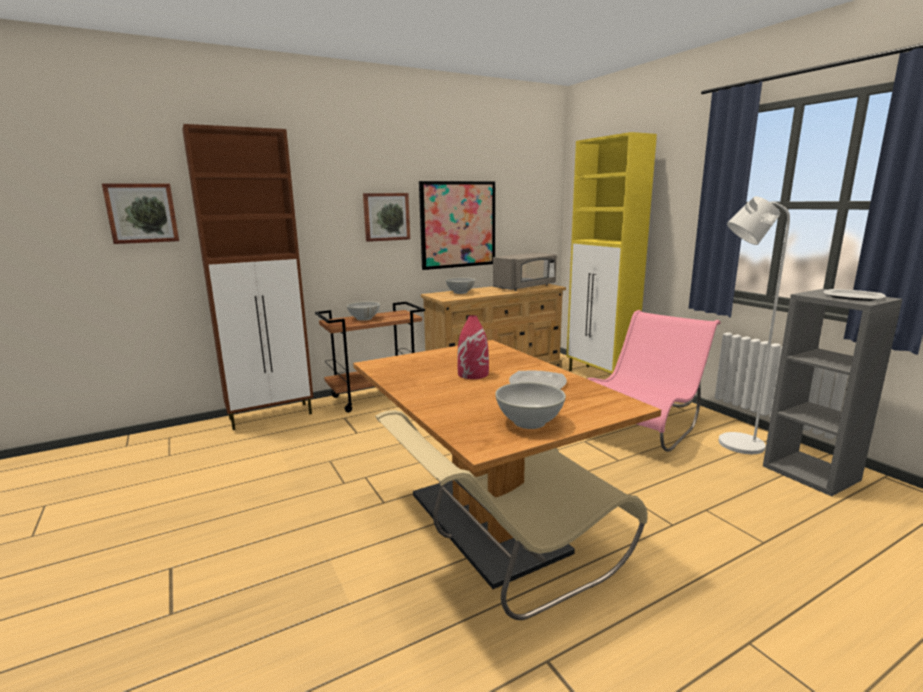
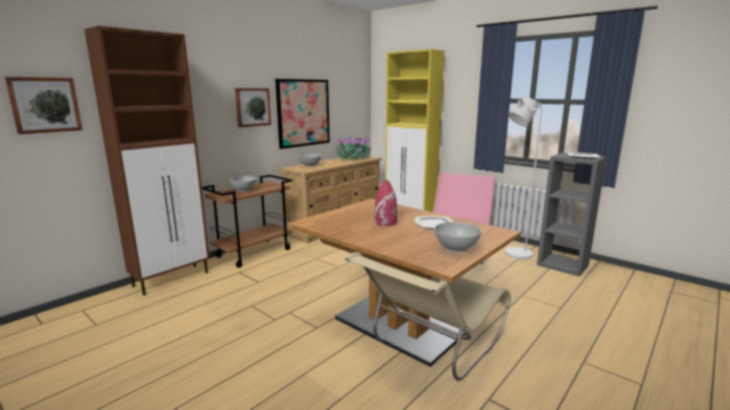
camera: 20 degrees left, 0 degrees up
(526, 287) = (354, 159): grey microwave -> potted plant

